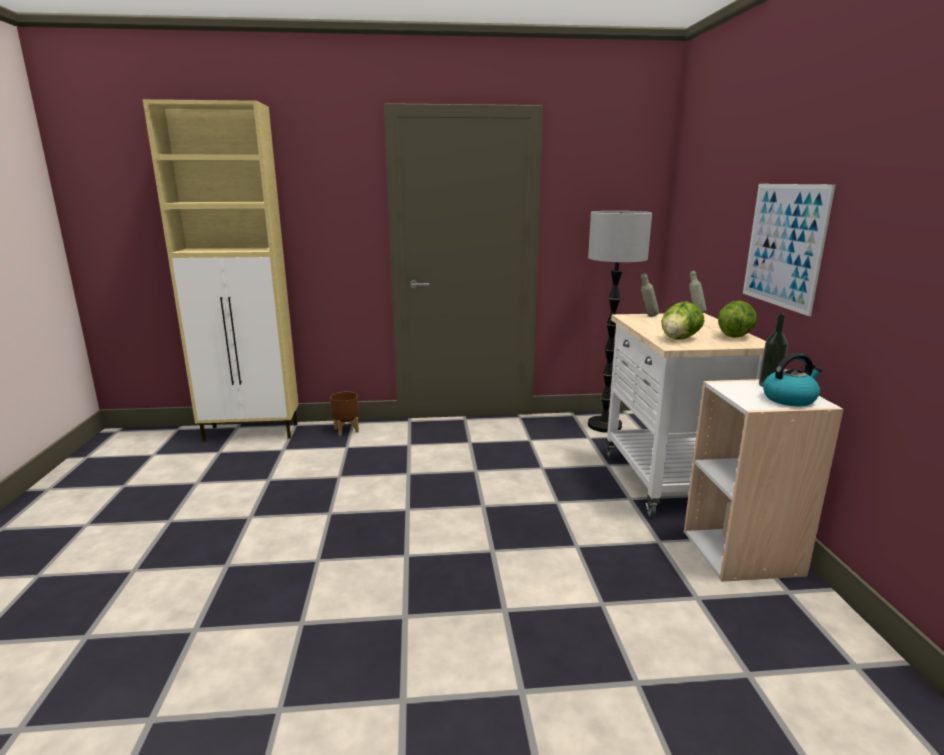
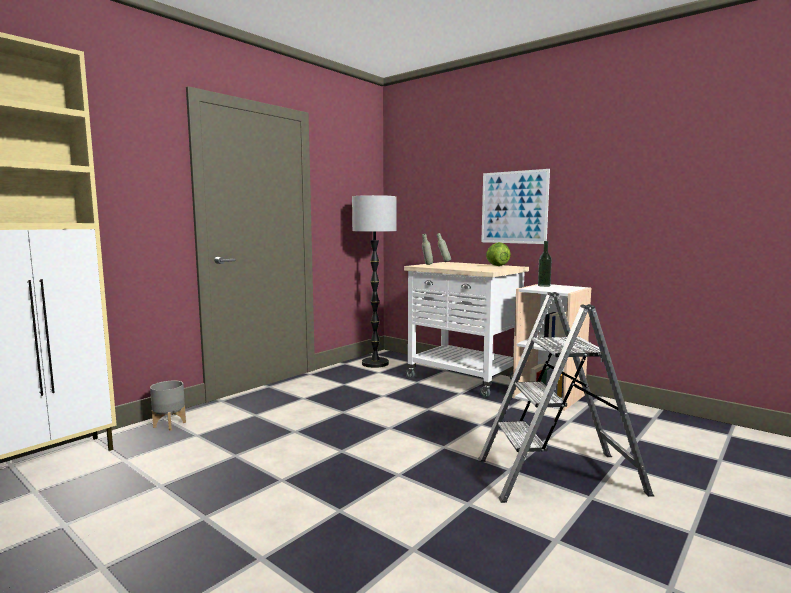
camera: 45 degrees left, 10 degrees down
(346, 430) = (169, 424): brown planter -> grey planter
(542, 650) = (562, 475): none -> grey step ladder
(679, 339) = (480, 268): lettuce -> none
(789, 399) = (566, 288): kettle -> none

